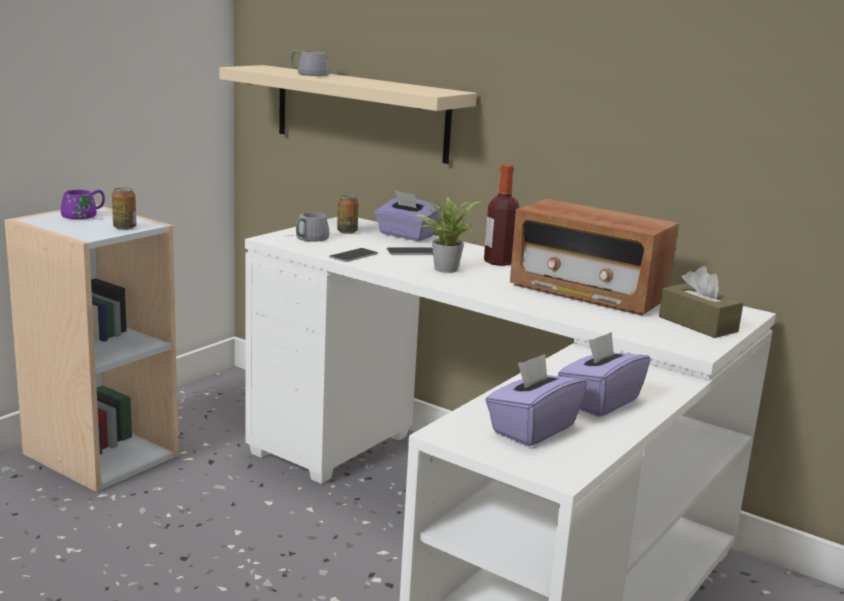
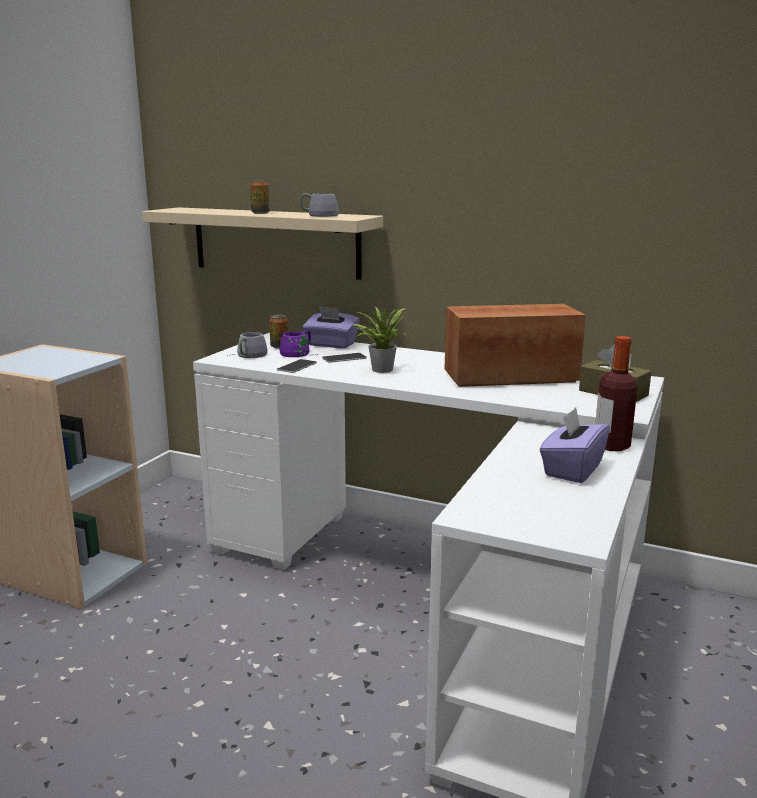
camera: 10 degrees left, 0 degrees up
(85, 216) = (39, 356): purple mug -> purple mug (300, 353)
(124, 227) = (82, 362): can -> can (260, 213)
(310, 74) = (228, 211): grey mug -> grey mug (320, 215)
(499, 262) = (422, 359): bottle -> bottle (611, 446)
(532, 429) = (533, 502): purple tissue box -> none
(587, 293) = (510, 377): radio -> radio turned 150 degrees clockwise

